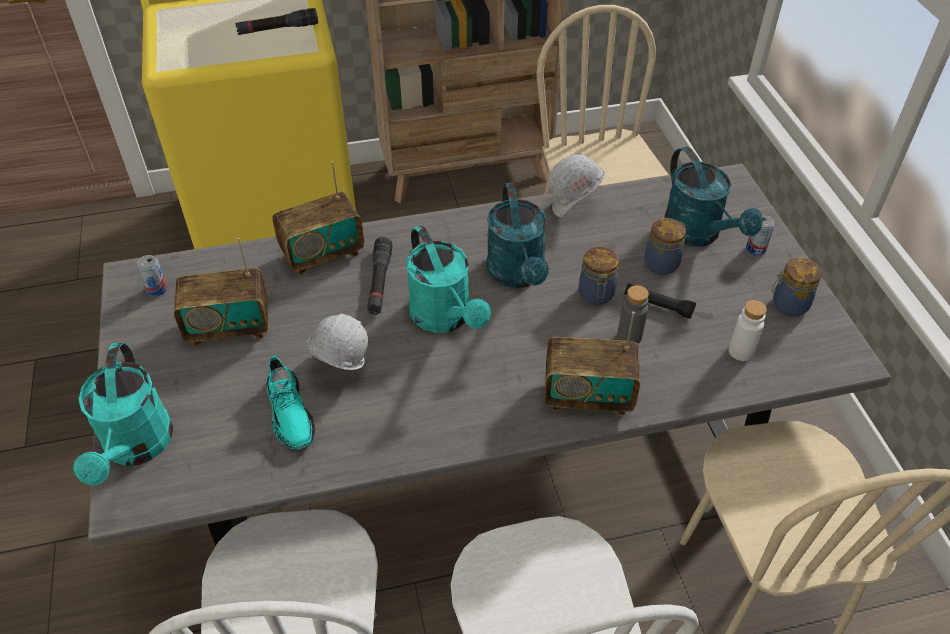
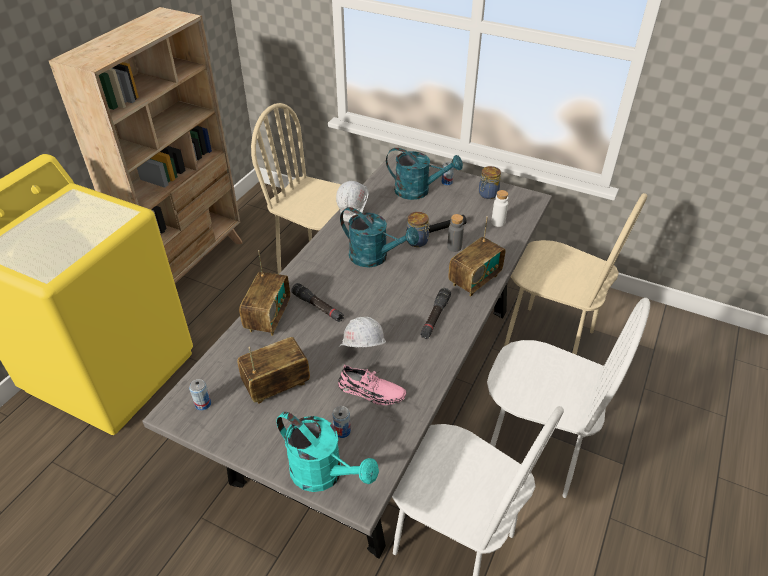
camera: 50 degrees left, 5 degrees down
(208, 424) = (342, 431): none -> can
(229, 327) = (277, 385): radio -> radio turned 150 degrees counterclockwise
(278, 29) = (91, 215): black flashlight -> black flashlight (435, 317)
(290, 413) = (371, 391): turquoise shoe -> pink shoe
(446, 318) = (373, 297): turquoise watering can -> none
(662, 263) = (423, 211): jar -> none

